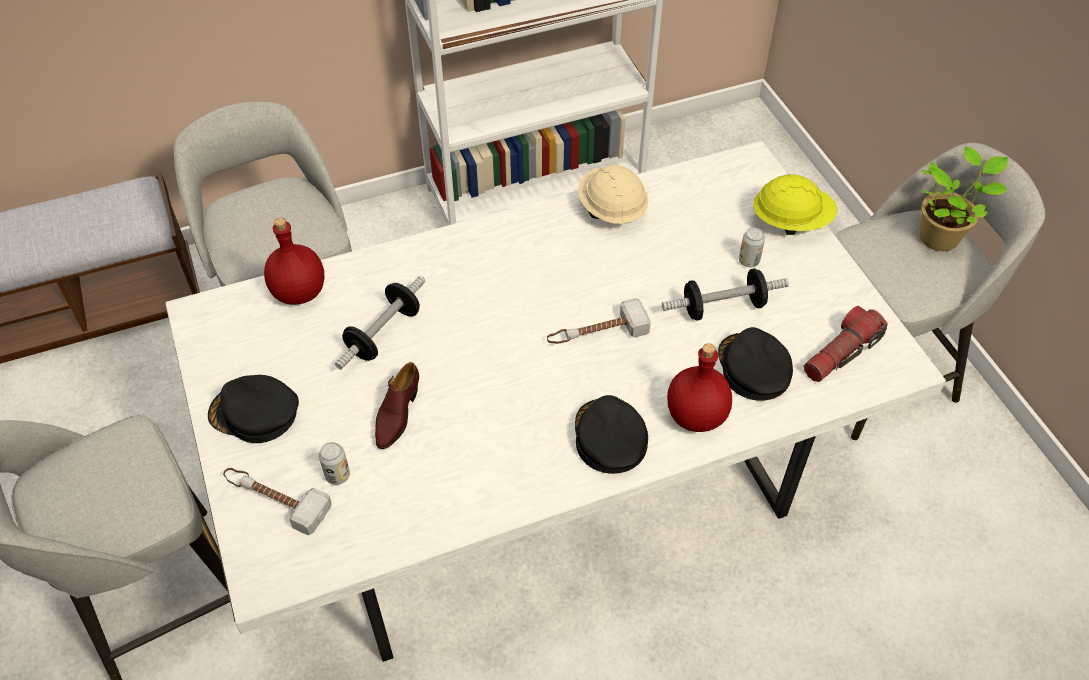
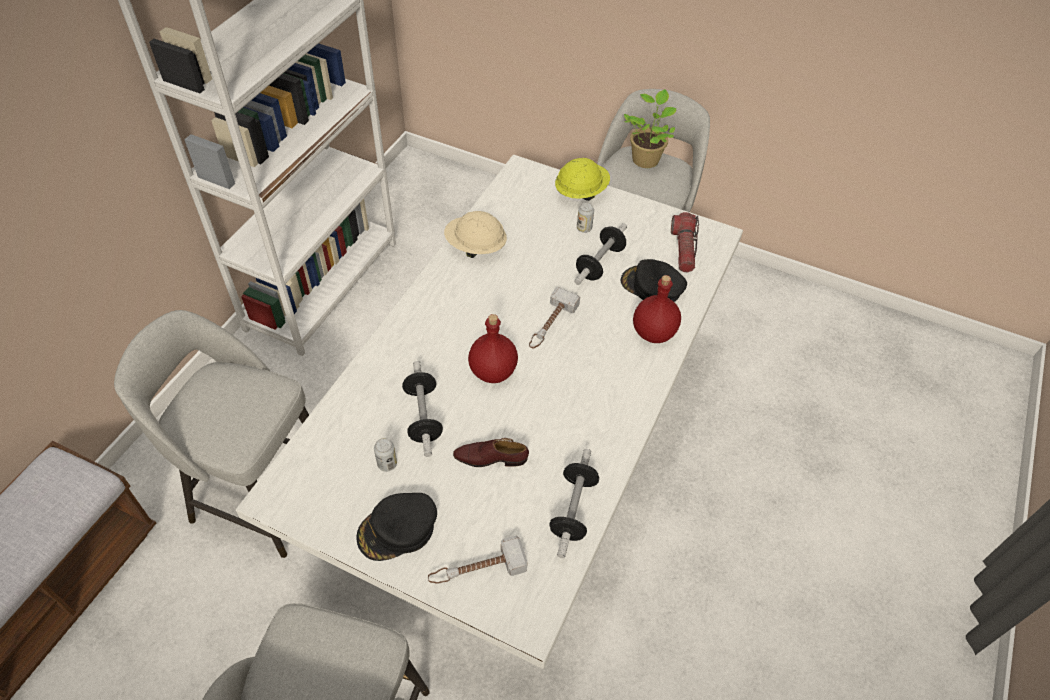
camera: 45 degrees left, 0 degrees up
(299, 293) = (332, 432): red bottle -> red bottle (493, 372)
(337, 475) = (499, 522): can -> can (387, 464)
(397, 414) = (490, 458): brown shoe -> brown shoe turned 120 degrees clockwise
(412, 518) = (573, 510): none -> dumbbell
(609, 438) = (624, 378): black cap -> none

